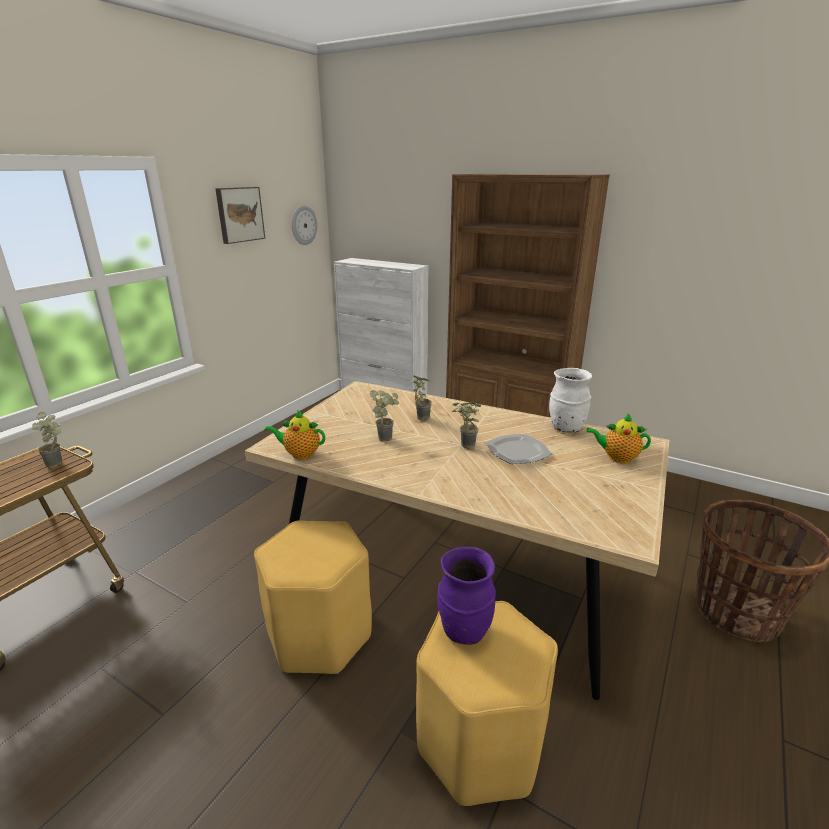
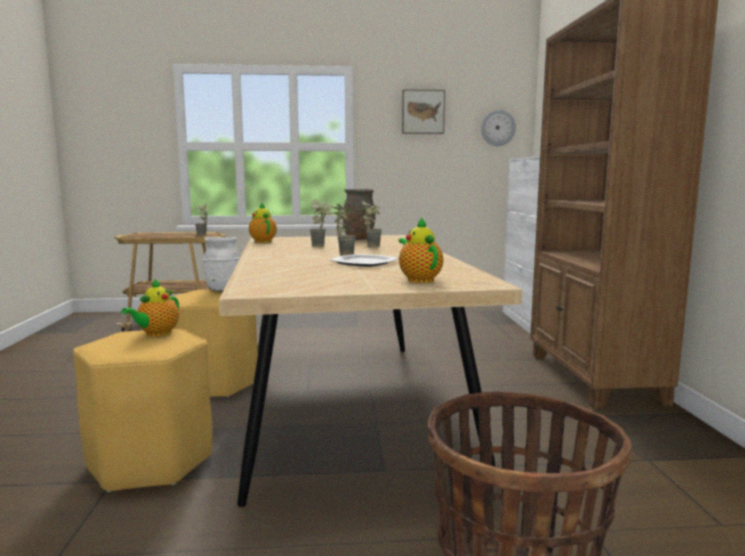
camera: 55 degrees right, 15 degrees down
(360, 407) = (359, 239): none -> brown vase
(463, 630) = (156, 334): purple vase -> teapot
(565, 428) = (450, 266): white vase -> white vase (222, 290)

